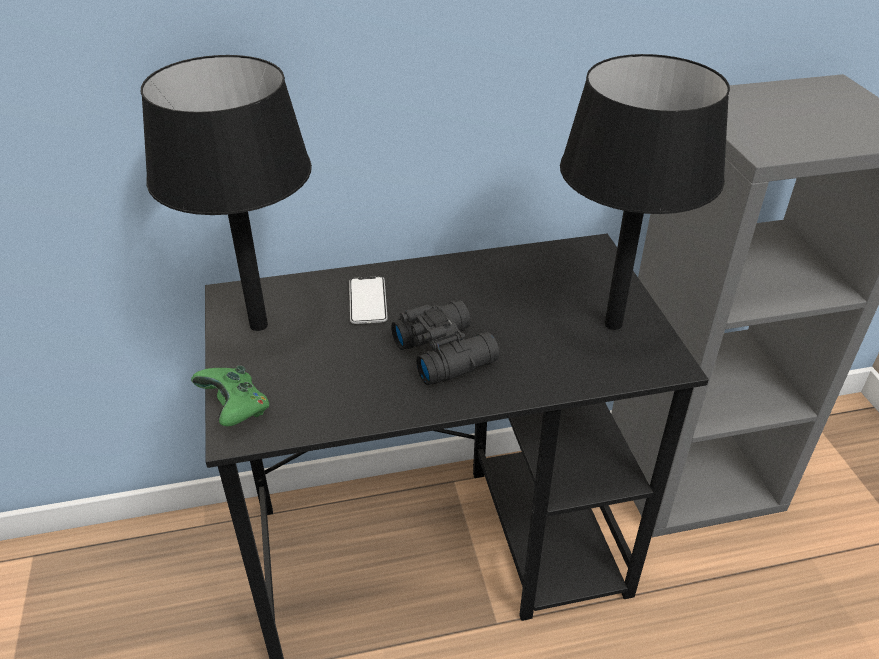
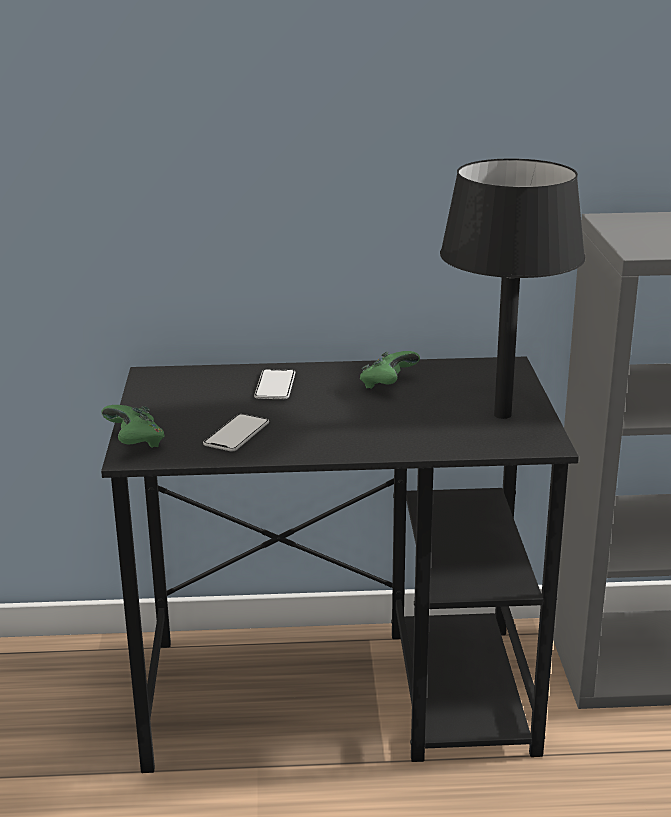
camera: 10 degrees right, 15 degrees down
(259, 325) = (171, 394): black table lamp -> none
(345, 383) = (236, 434): none -> phone
(445, 351) = (335, 421): black binoculars -> none
(483, 288) = (387, 384): none -> green game controller

